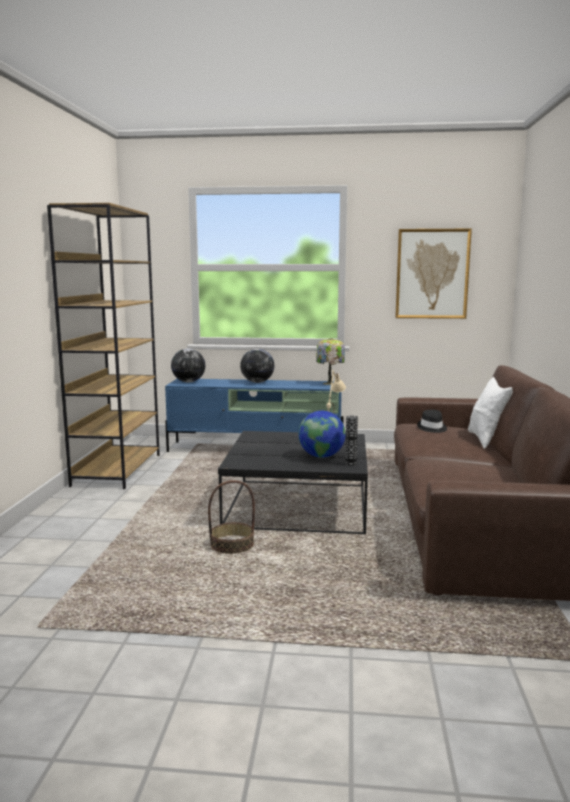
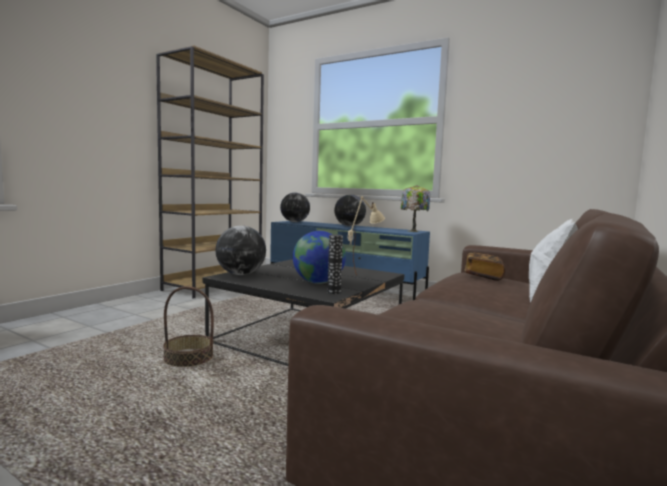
camera: 25 degrees right, 5 degrees down
(243, 459) = (241, 274): none -> globe
(432, 274) = (537, 121): picture -> none
(432, 428) = (483, 276): black hat -> book

